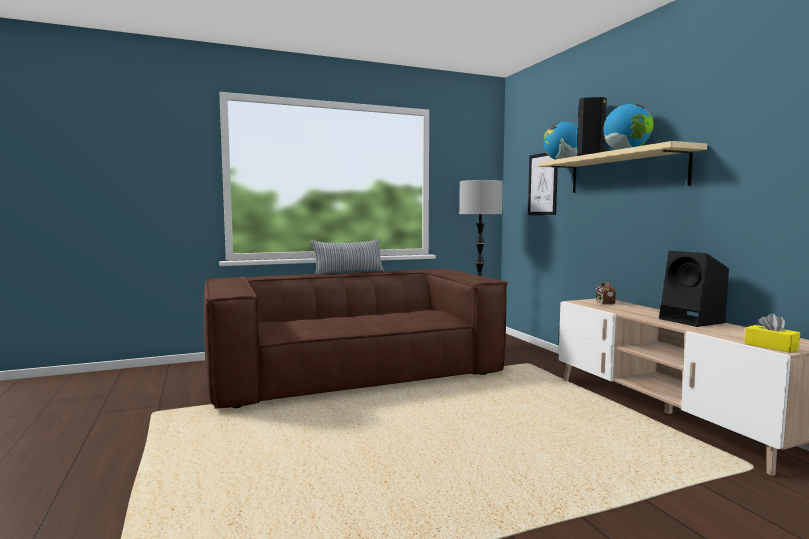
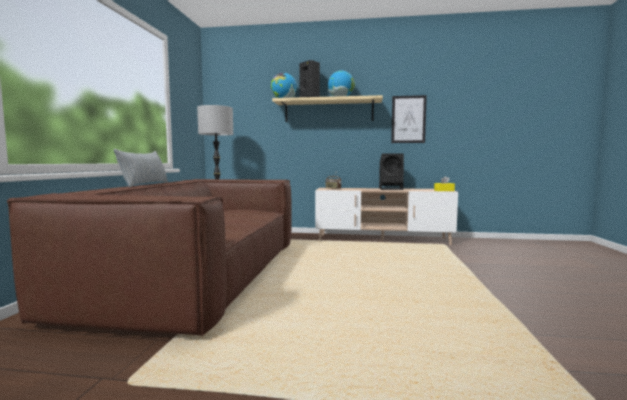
camera: 60 degrees left, 0 degrees up
(542, 184) = (253, 115): picture -> picture (408, 119)

